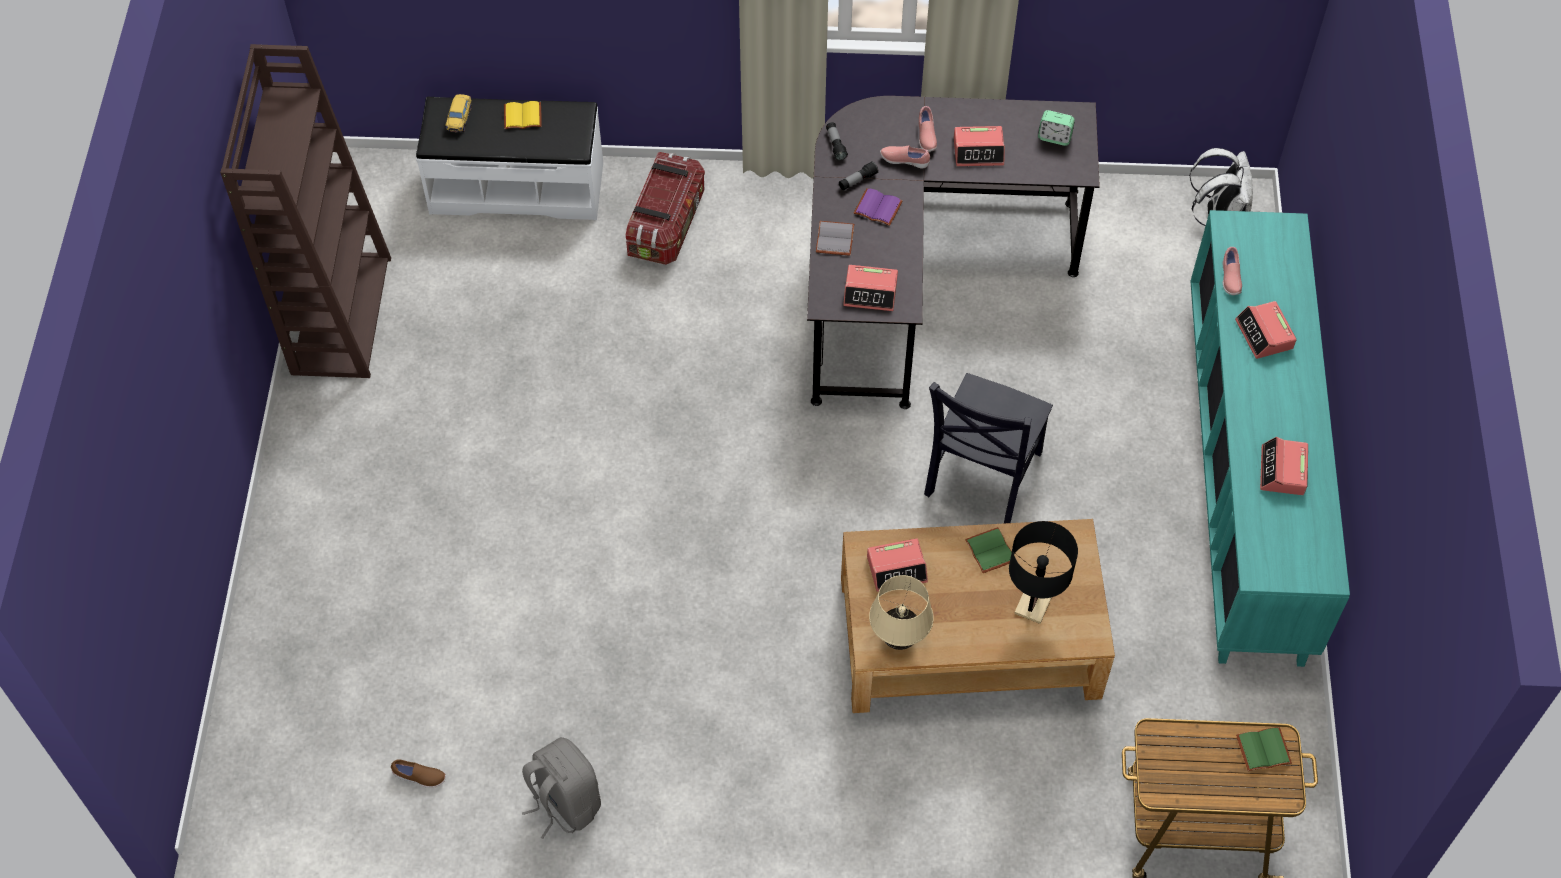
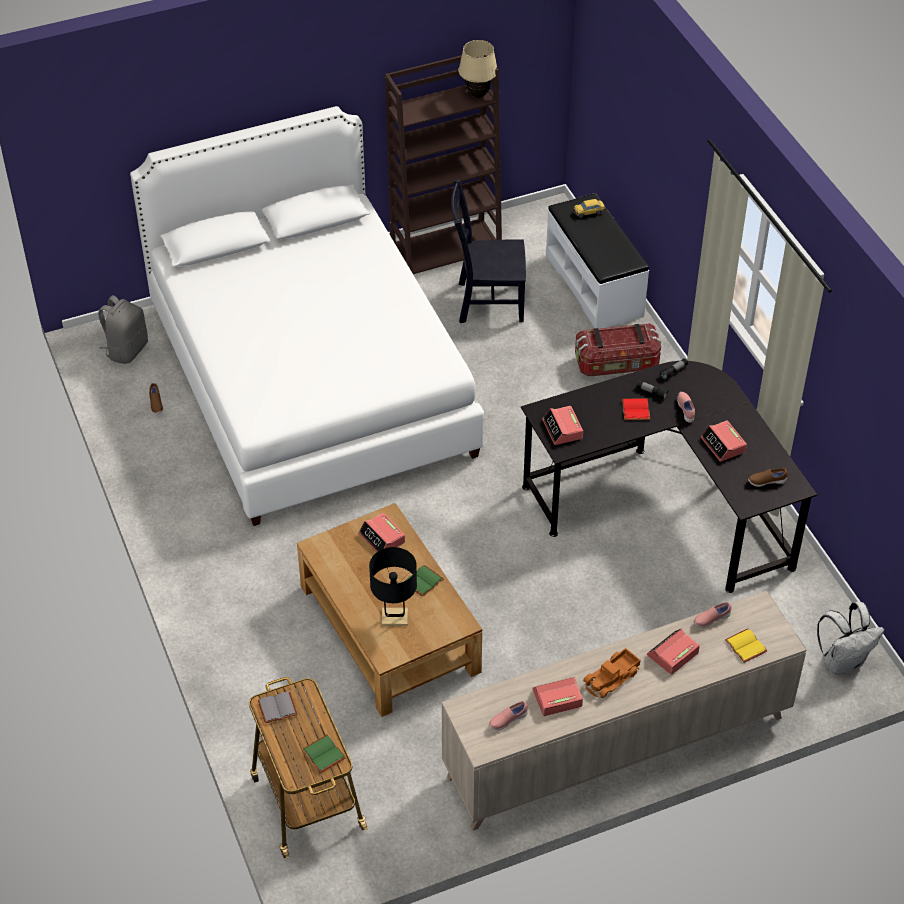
camera: 65 degrees right, 10 degrees down
(490, 566) = (310, 380): none -> white bed
(523, 115) = (612, 238): yellow book -> yellow book (747, 646)
(564, 803) = (170, 472): grey backpack -> grey backpack (126, 350)
(836, 239) = (594, 398): grey book -> grey book (277, 709)
(876, 208) = (634, 409): purple book -> red book
(898, 640) = (329, 556): beige table lamp -> beige table lamp (477, 95)
(926, 136) = (715, 414): pink shoe -> pink shoe (507, 720)
(981, 477) = (519, 594): black chair -> black chair (487, 302)
(1054, 137) = (766, 481): alarm clock -> brown shoe
(1246, 475) = (617, 747): turquoise cabinet -> beige cabinet
(1275, 405) = (612, 678): none -> toy truck

